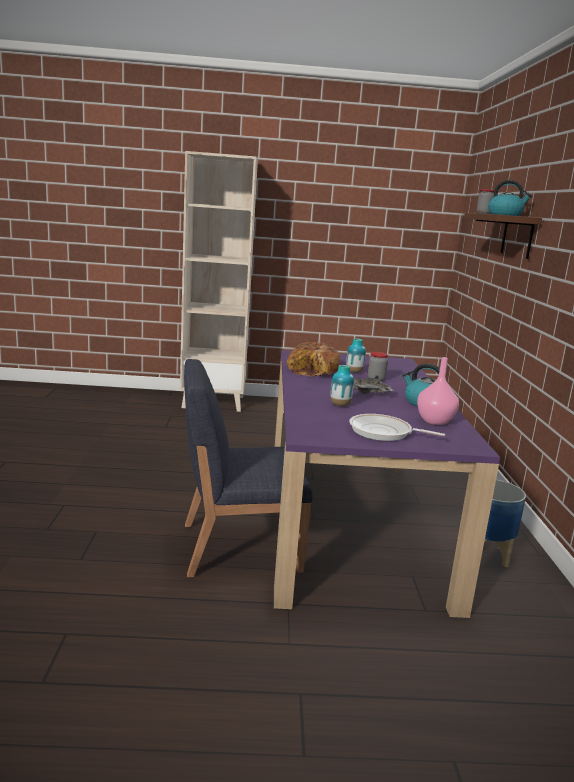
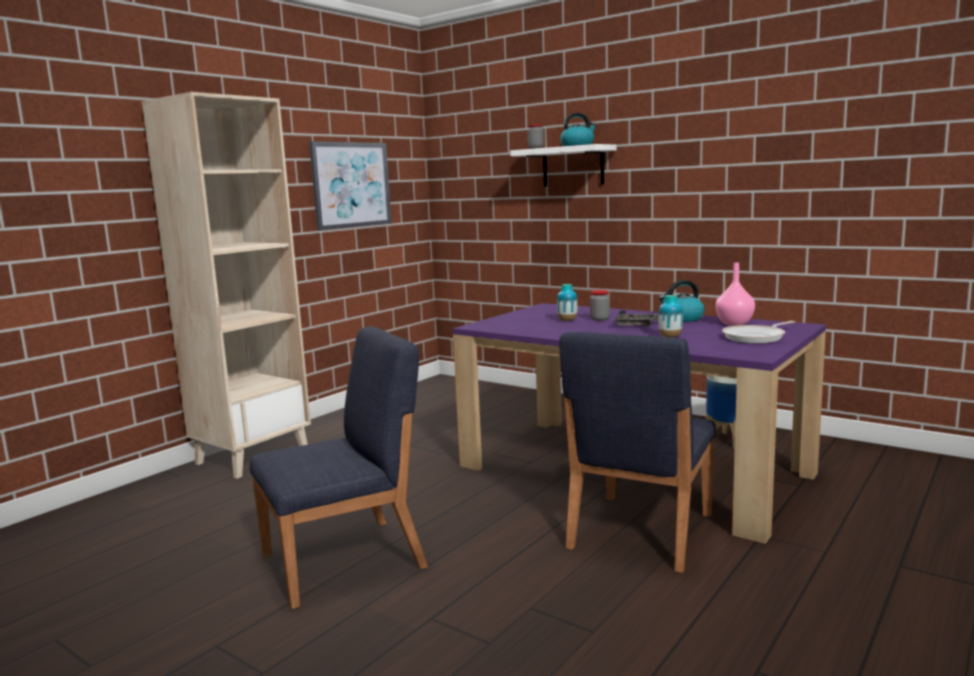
camera: 50 degrees left, 5 degrees down
(111, 464) = (346, 560): none -> blue chair
(314, 371) = (549, 329): bread -> none
(364, 228) = (351, 185): none -> picture
(517, 236) = (573, 166): brown shelf -> white shelf

